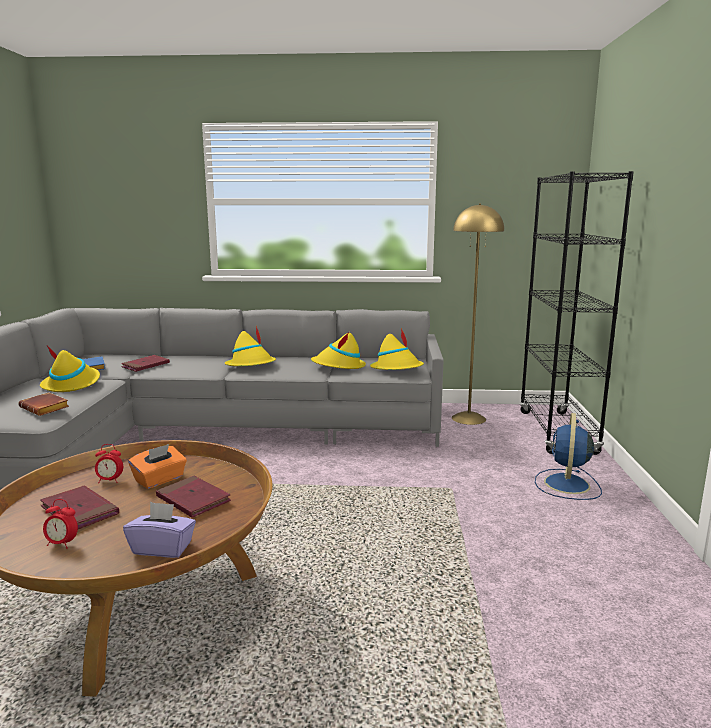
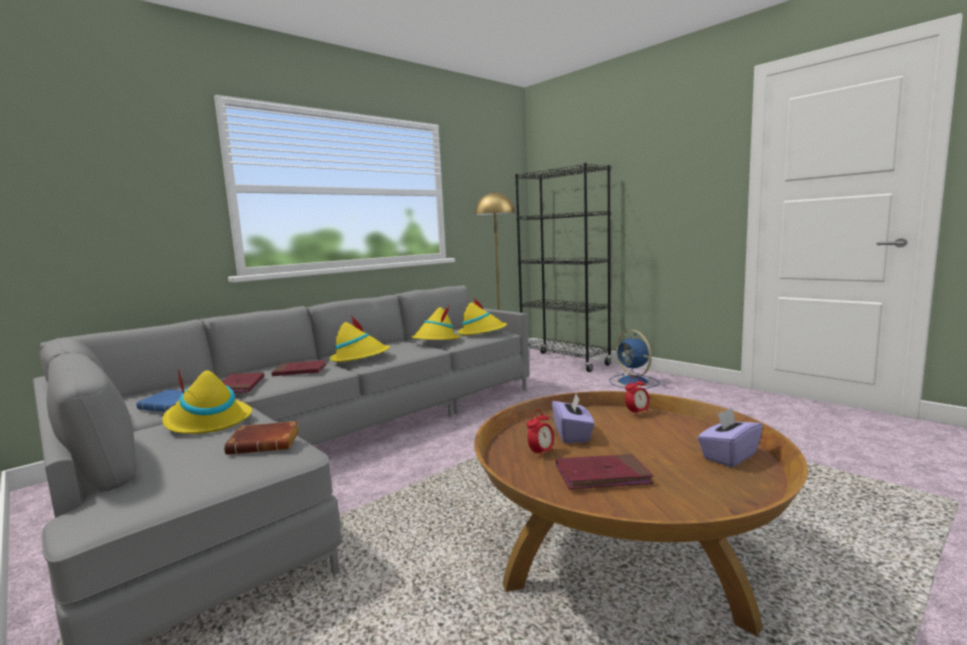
camera: 45 degrees left, 5 degrees down
(62, 544) = (676, 494): alarm clock -> alarm clock (637, 413)
(160, 480) = (572, 435): orange tissue box -> purple tissue box
(193, 500) = (638, 431): red book -> red book (300, 371)

